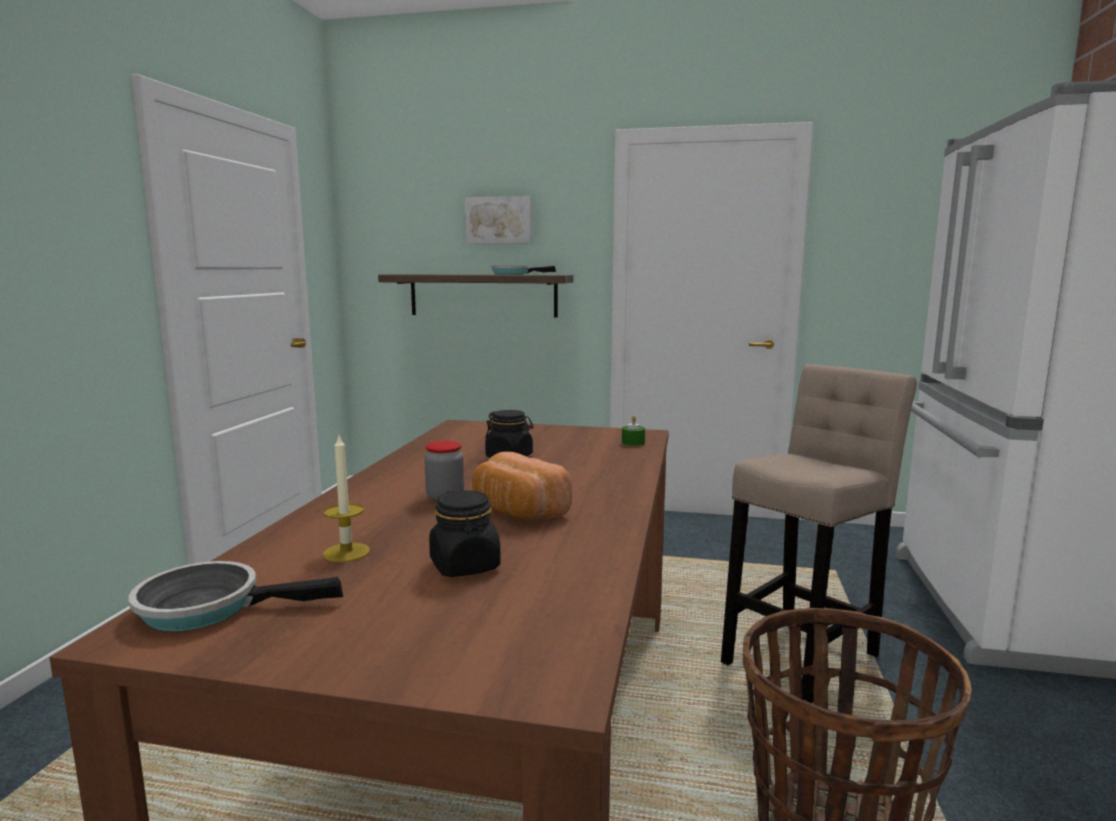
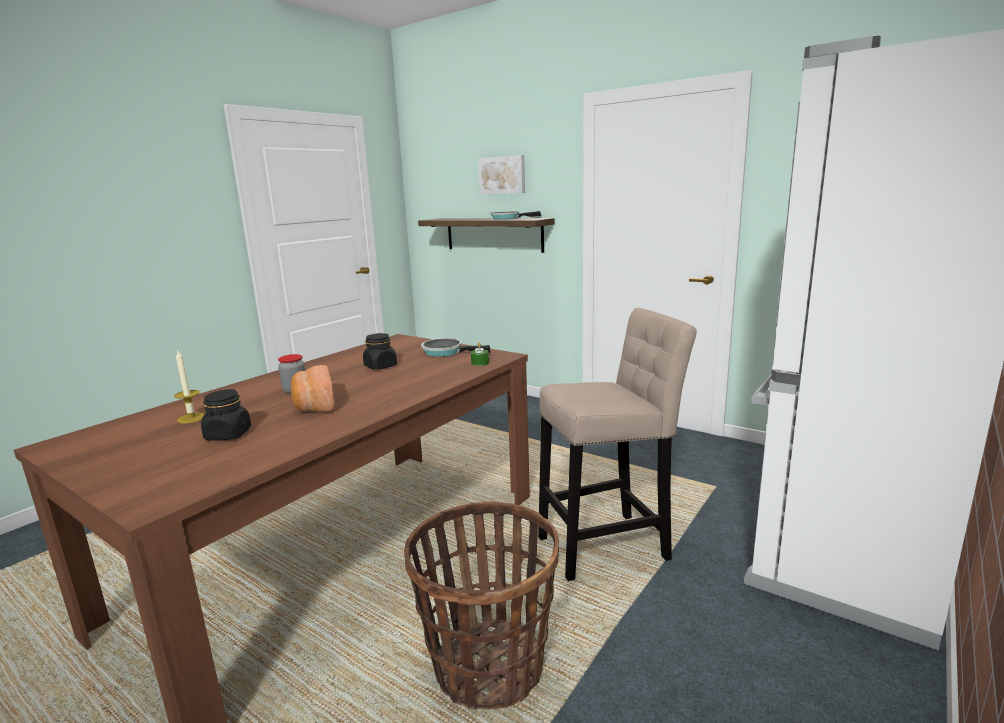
camera: 25 degrees right, 5 degrees up
(210, 607) = (95, 437): frying pan -> frying pan (446, 352)

